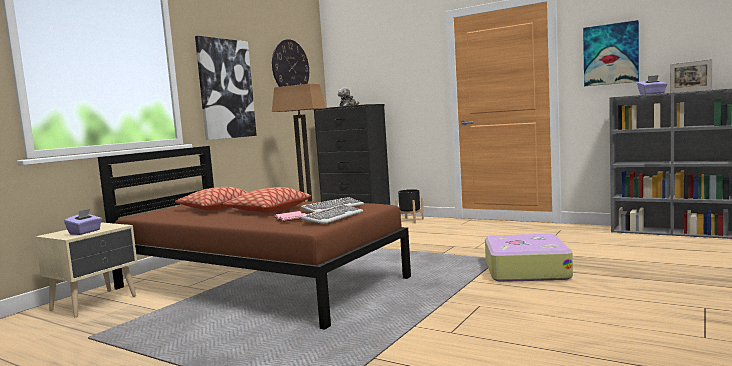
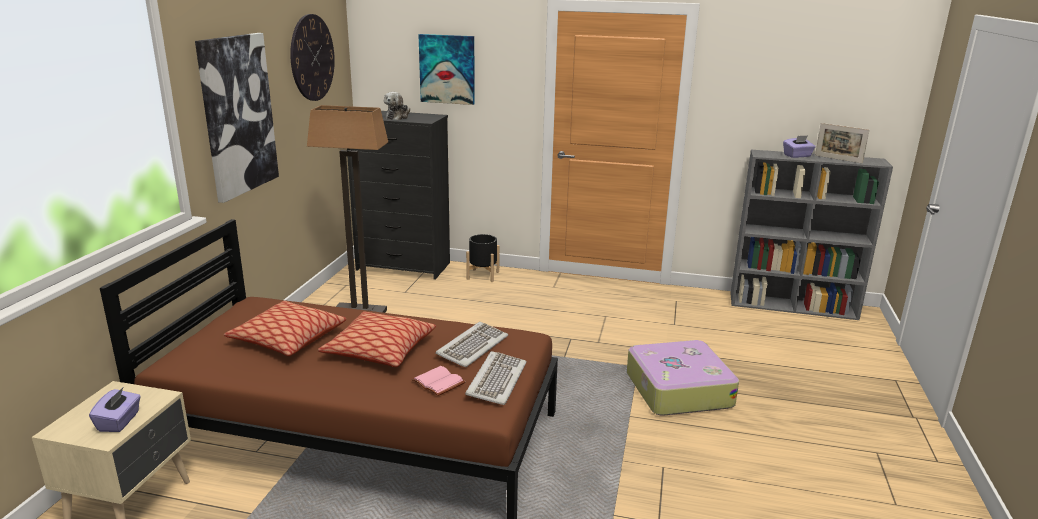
camera: 20 degrees left, 15 degrees up
(610, 54) = (754, 96): picture -> picture (447, 69)

